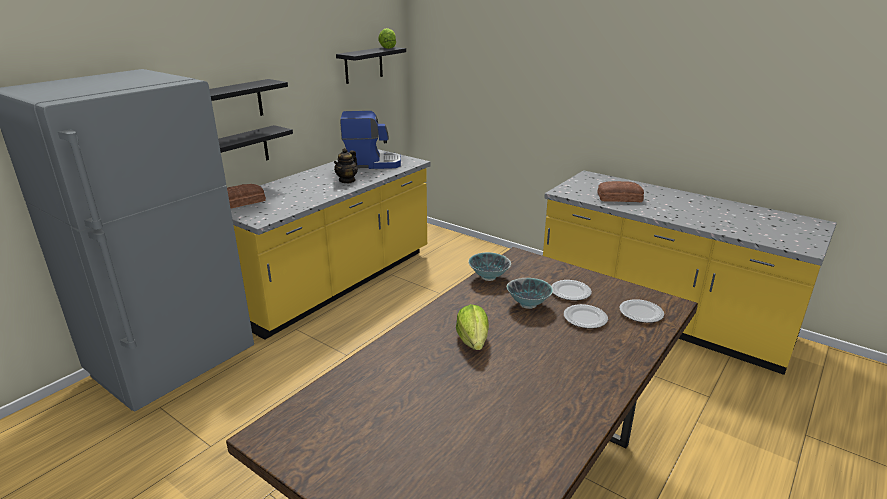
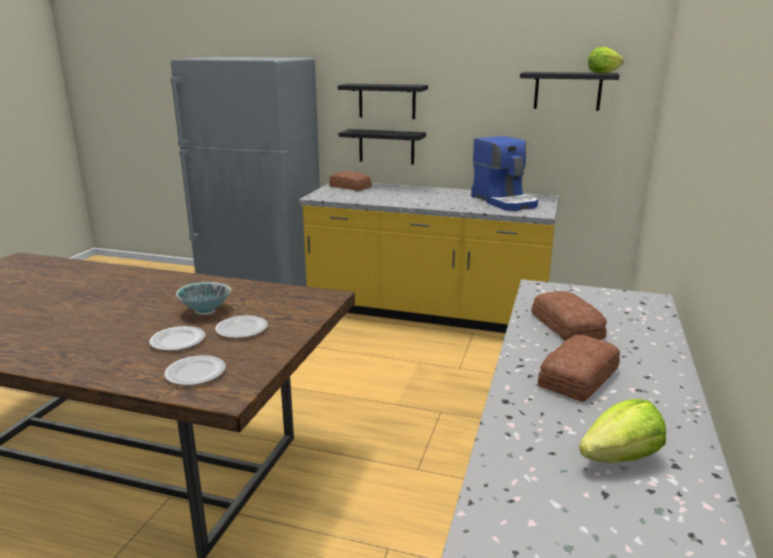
camera: 70 degrees right, 5 degrees down
(347, 180) = (441, 202): teapot -> none
(473, 341) = (129, 297): lettuce -> lettuce (620, 458)
(488, 277) = (264, 289): bowl -> none
(678, 209) = (576, 377): none -> bread

